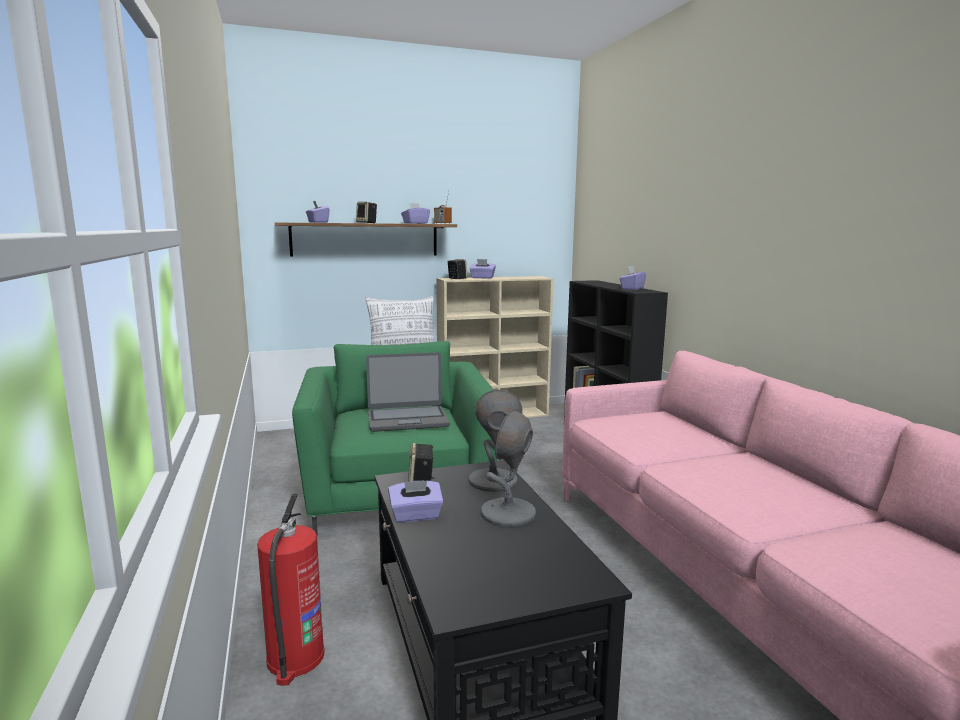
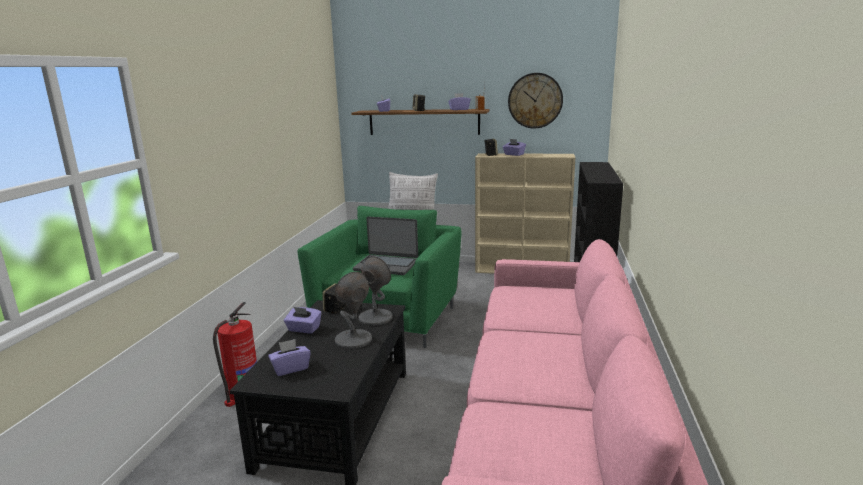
camera: 30 degrees right, 5 degrees up
(498, 216) = (535, 100): none -> wall clock
(632, 289) = (603, 176): purple tissue box -> purple tissue box (290, 368)

